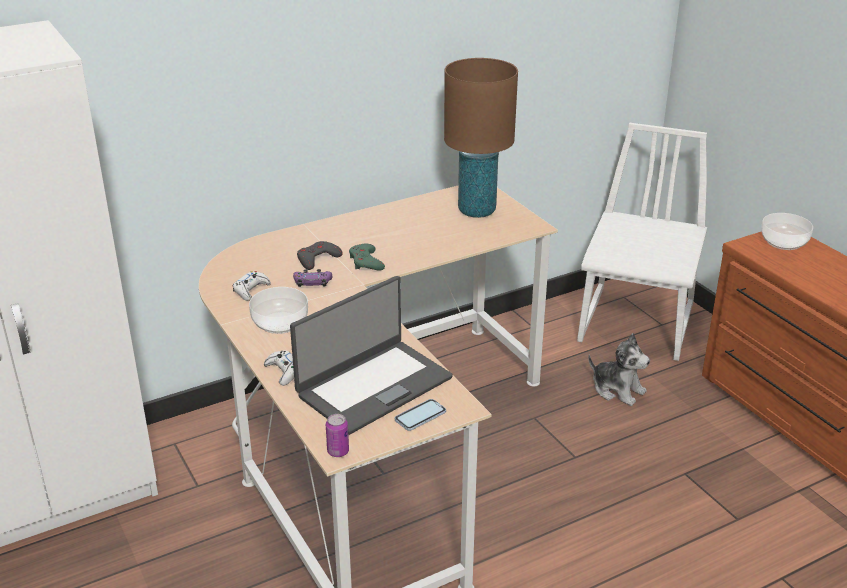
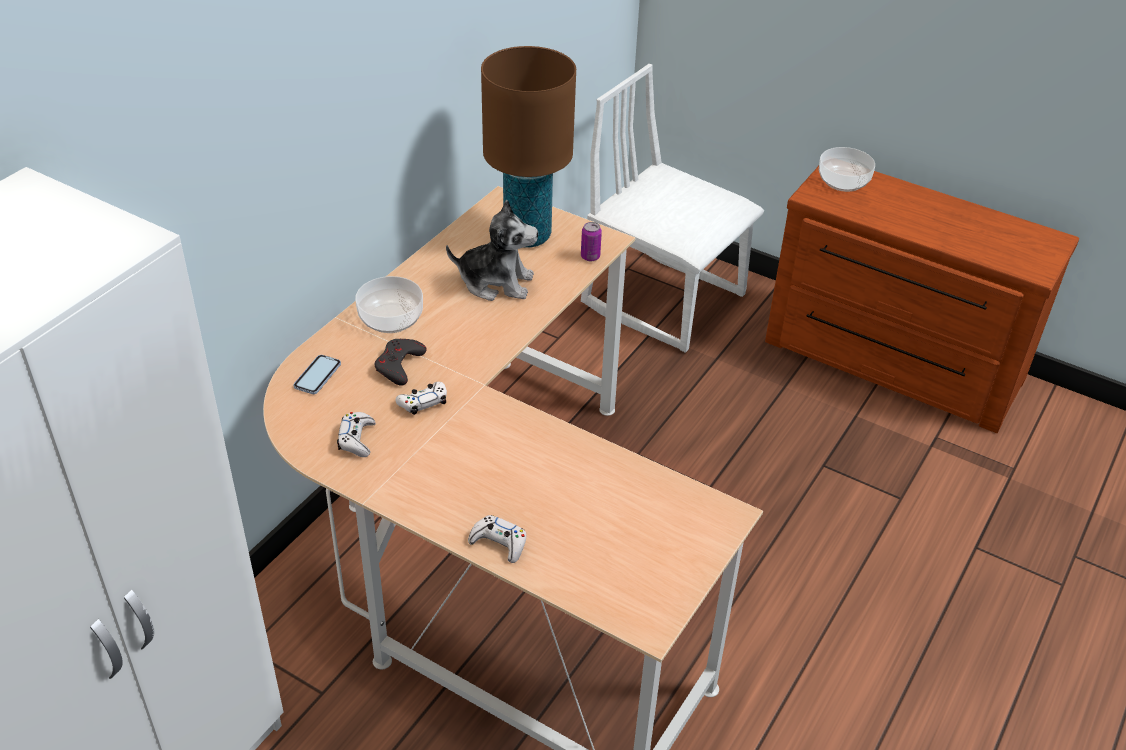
camera: 30 degrees left, 10 degrees up
(280, 323) = (434, 475): bowl -> bowl (391, 319)
(312, 282) = (423, 402): purple game controller -> white game controller
(338, 451) = (650, 626): can -> can (590, 257)
(366, 262) = (461, 351): green game controller -> none
(373, 386) = (614, 523): laptop -> none
(420, 416) = (696, 543): phone -> phone (317, 376)
(617, 390) = (697, 389): plush toy -> plush toy (496, 282)
(637, 324) = (664, 299): white chair -> white chair turned 45 degrees counterclockwise

